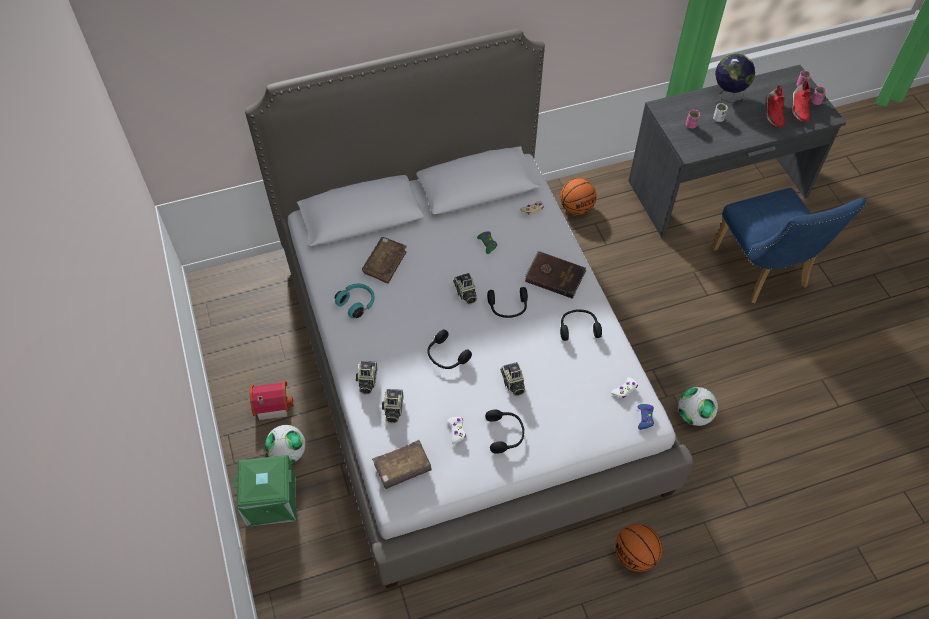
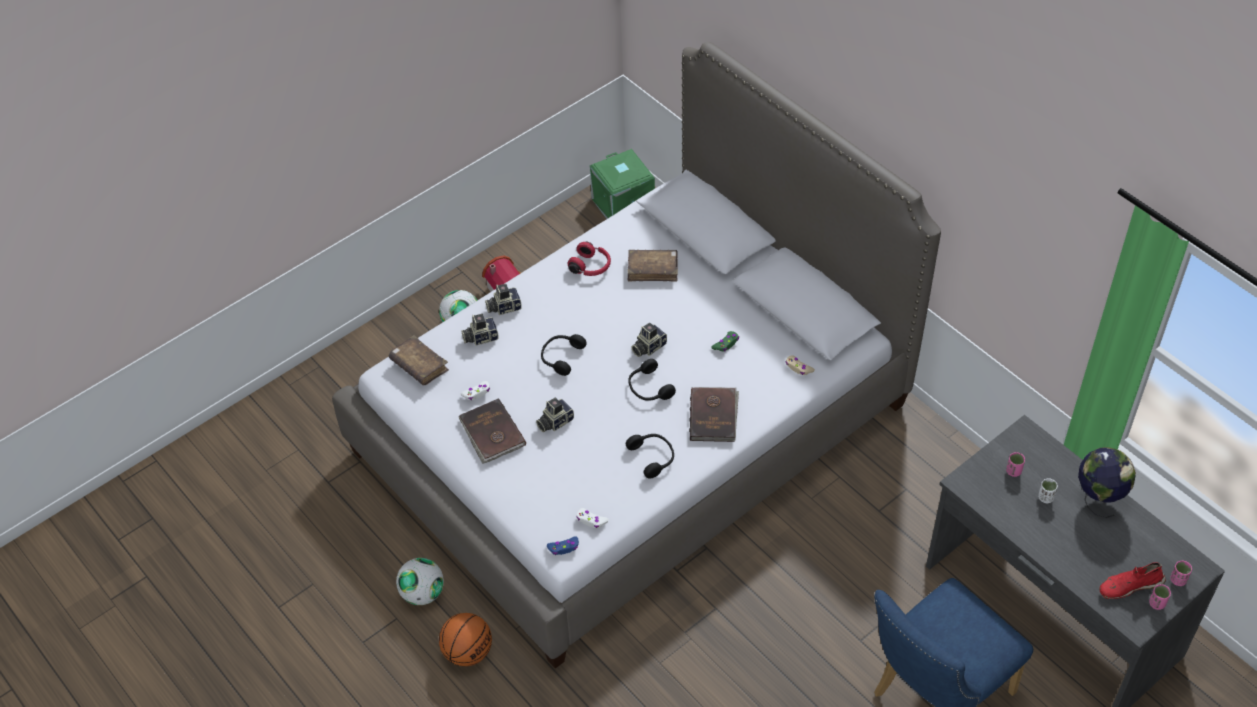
camera: 70 degrees right, 5 degrees down
(271, 502) = (406, 332): green storage box -> green storage box (622, 205)
(357, 303) = (591, 266): turquoise headphones -> red headphones
(505, 434) = (491, 433): black headphones -> brown book
(576, 208) = (919, 463): basketball -> none
(694, 415) = (671, 667): football -> football (422, 593)
(773, 113) = (1098, 557): red shoe -> none

